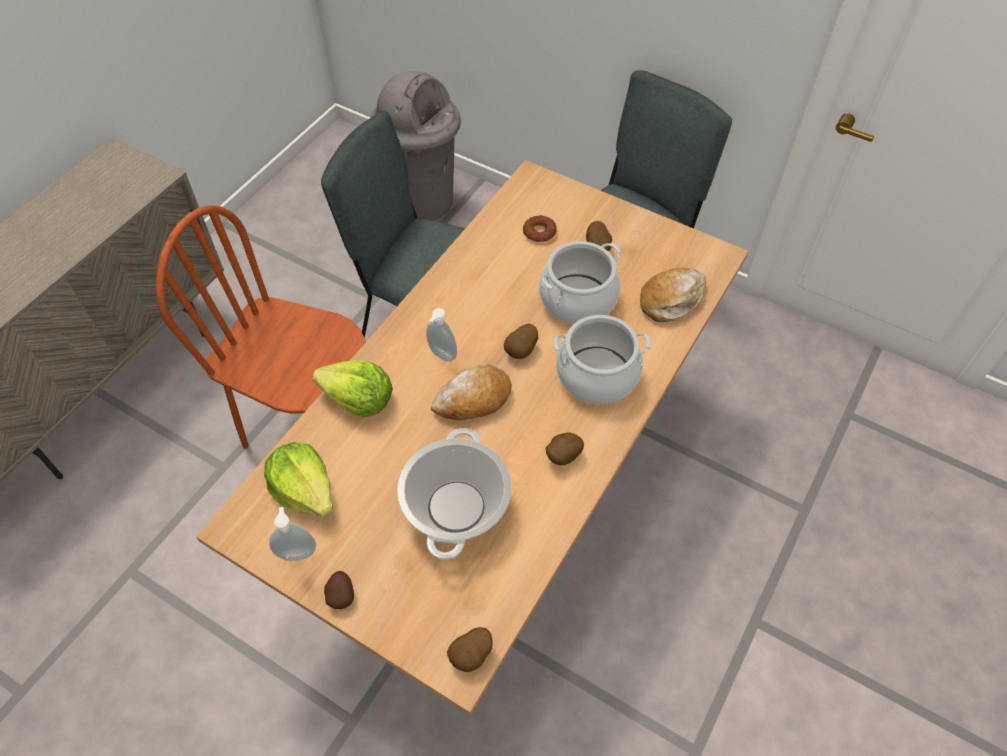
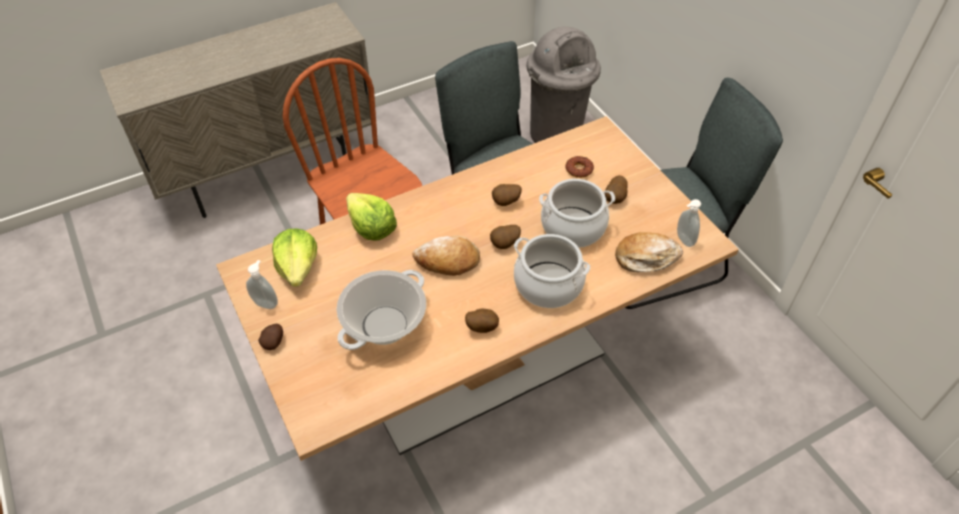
camera: 30 degrees right, 5 degrees down
(441, 355) = (447, 223): soap dispenser -> soap dispenser (683, 240)
(471, 656) = (325, 423): potato -> potato (506, 203)

